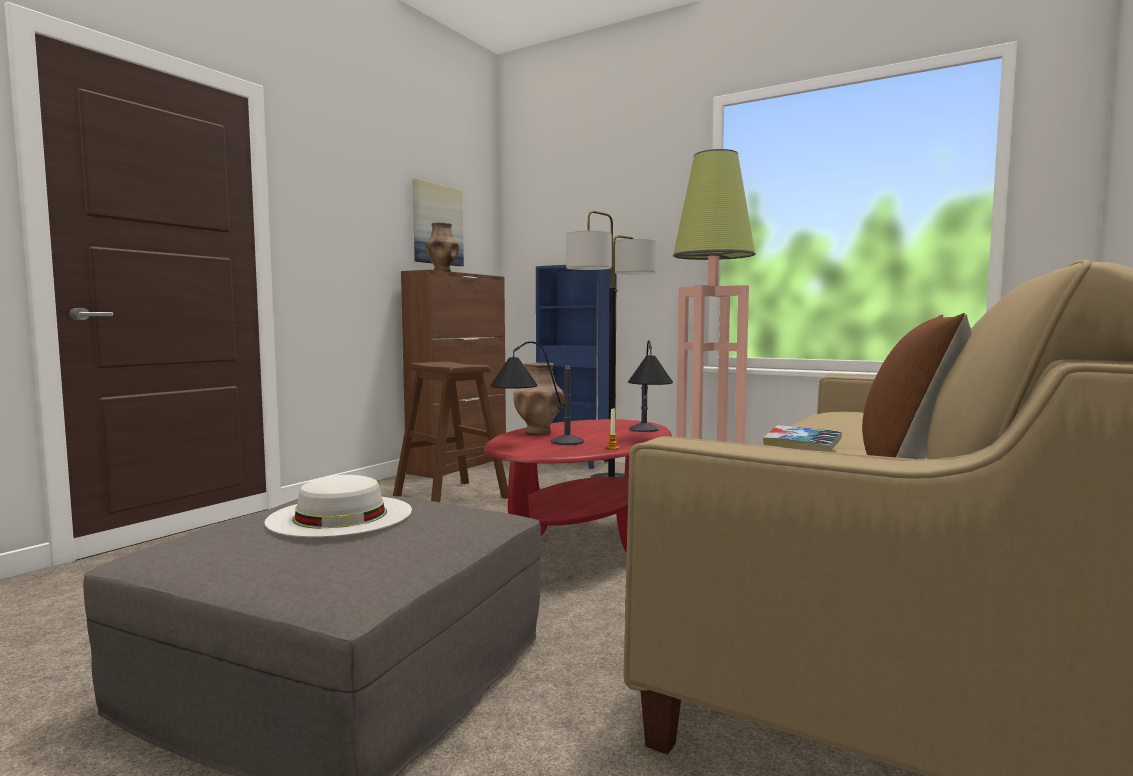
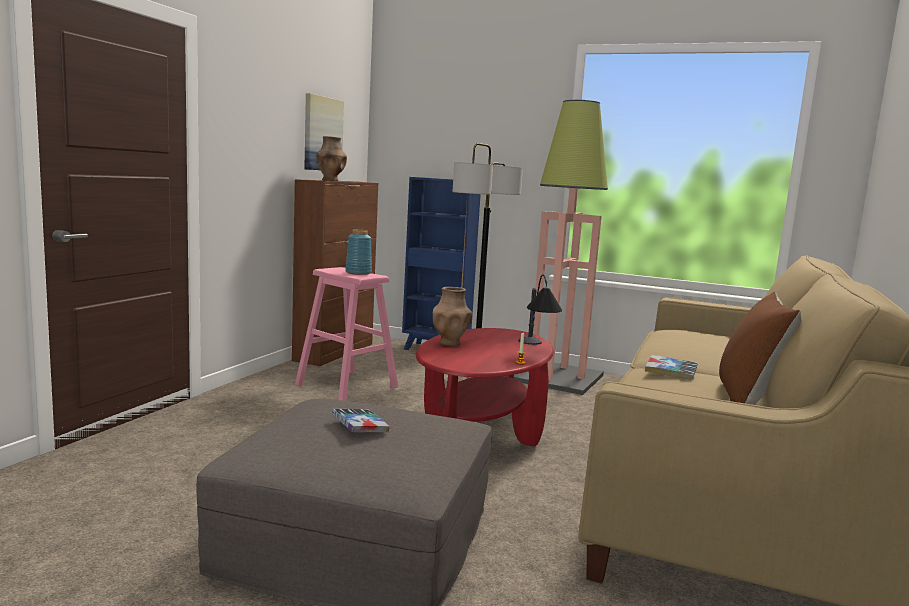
camera: 10 degrees left, 5 degrees up
(340, 515) = (360, 426): white hat -> book
(450, 496) = (346, 385): brown stool -> pink stool
(457, 364) = (358, 273): none -> blue vase
(534, 443) = (457, 357): table lamp -> none

